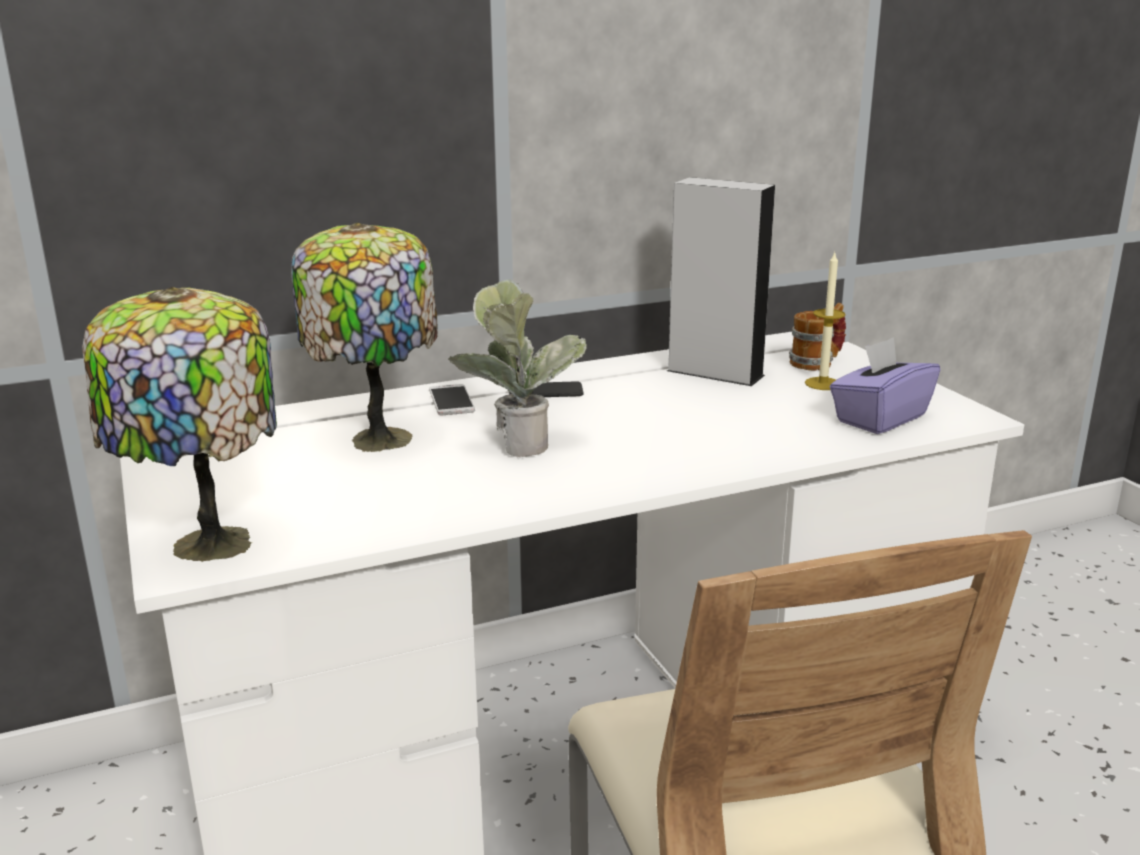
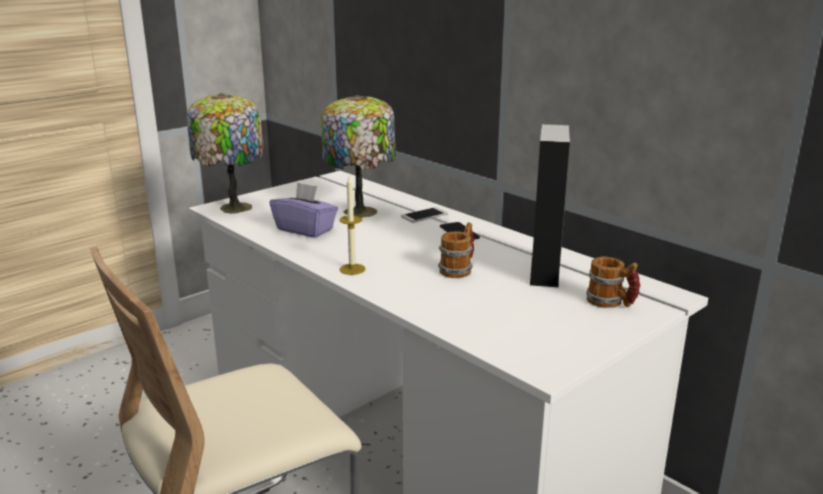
camera: 70 degrees right, 0 degrees up
(517, 442) = (376, 238): potted plant -> none
(679, 411) = (459, 269): none -> mug
(823, 383) = (562, 308): candle -> candle (352, 269)
(880, 418) = (505, 333): purple tissue box -> purple tissue box (305, 229)

